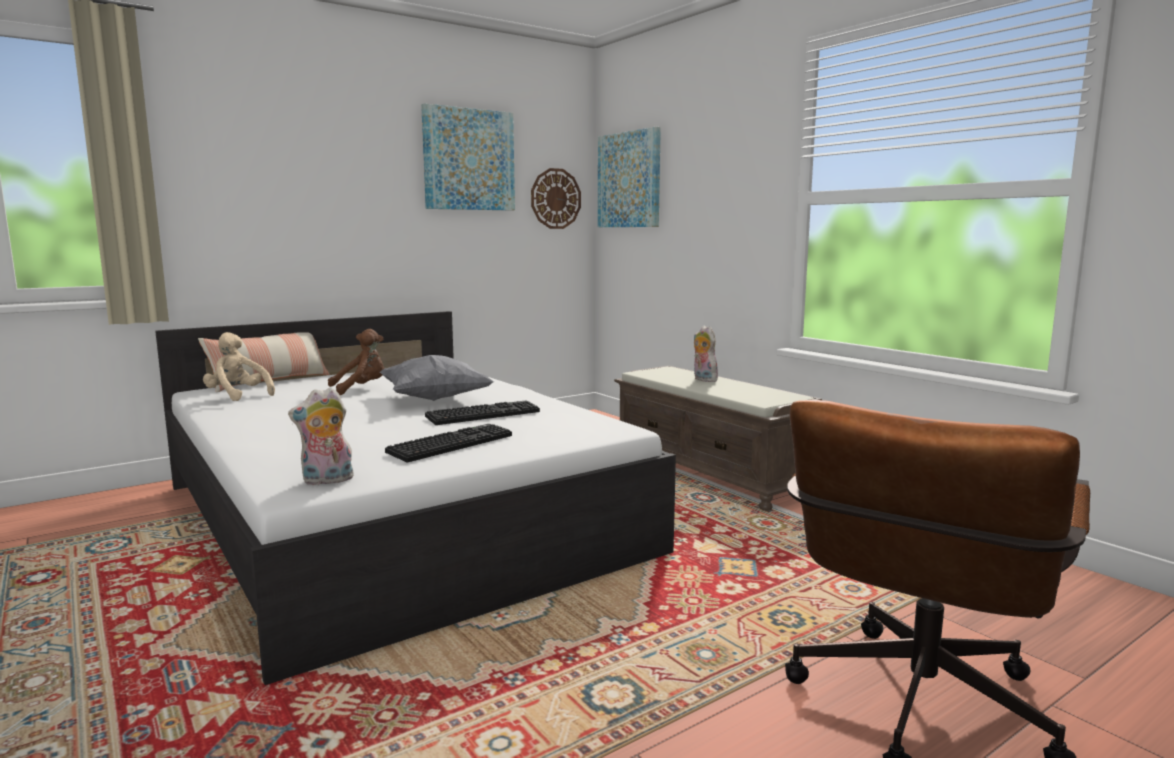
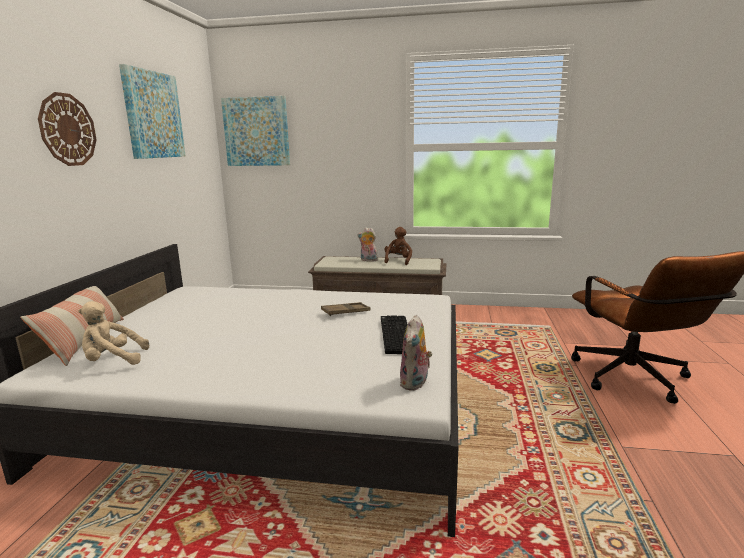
camera: 45 degrees left, 5 degrees up
(361, 388) = (198, 321): brown plush toy -> brown plush toy (398, 261)
(435, 399) = (278, 312): grey pillow -> none
(483, 414) = (345, 312): keyboard -> brown tray
(555, 198) = (201, 145): wall clock -> wall clock (67, 130)

